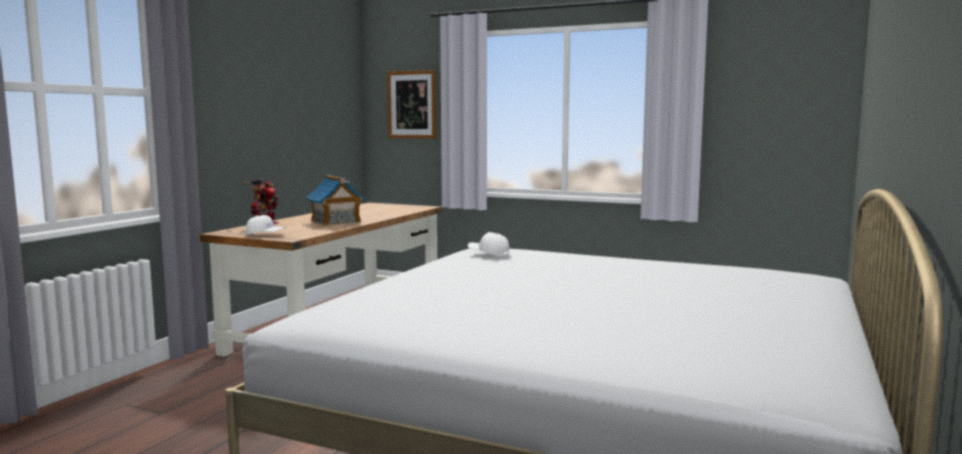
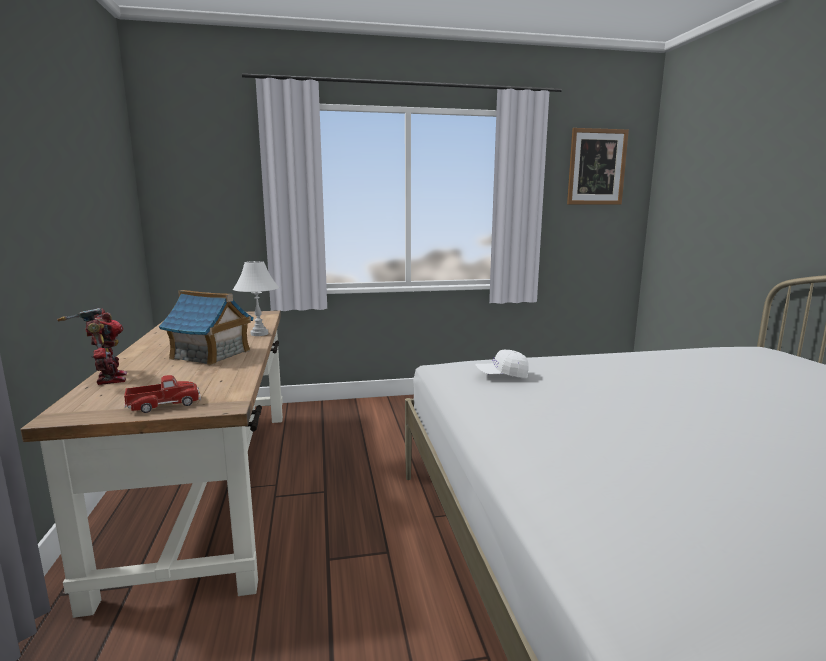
camera: 35 degrees left, 5 degrees up
(266, 235) = (164, 404): white cap -> toy truck
(390, 216) = (259, 334): none -> white table lamp
(412, 104) = (214, 188): picture -> picture (596, 167)

